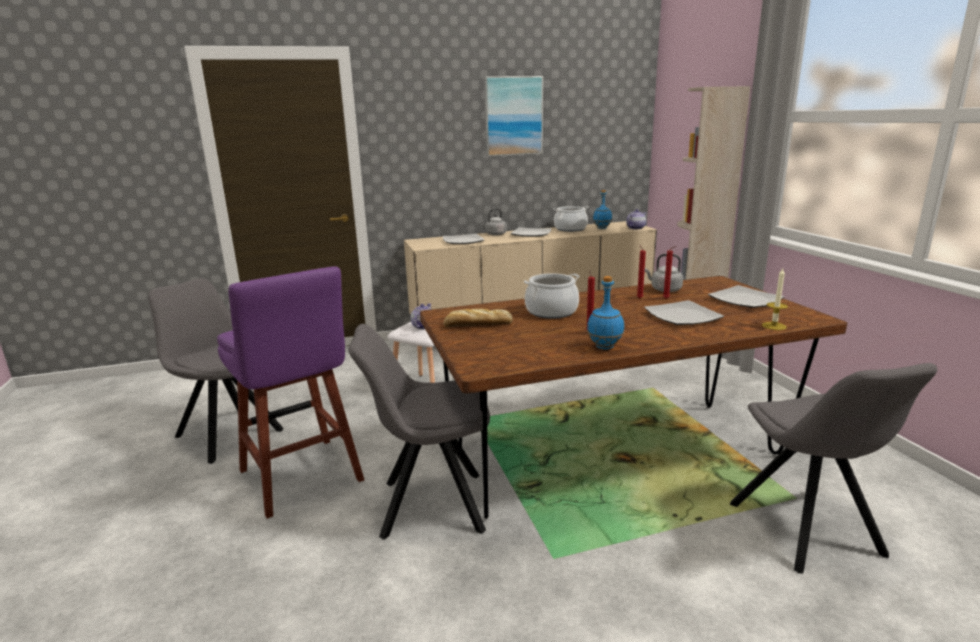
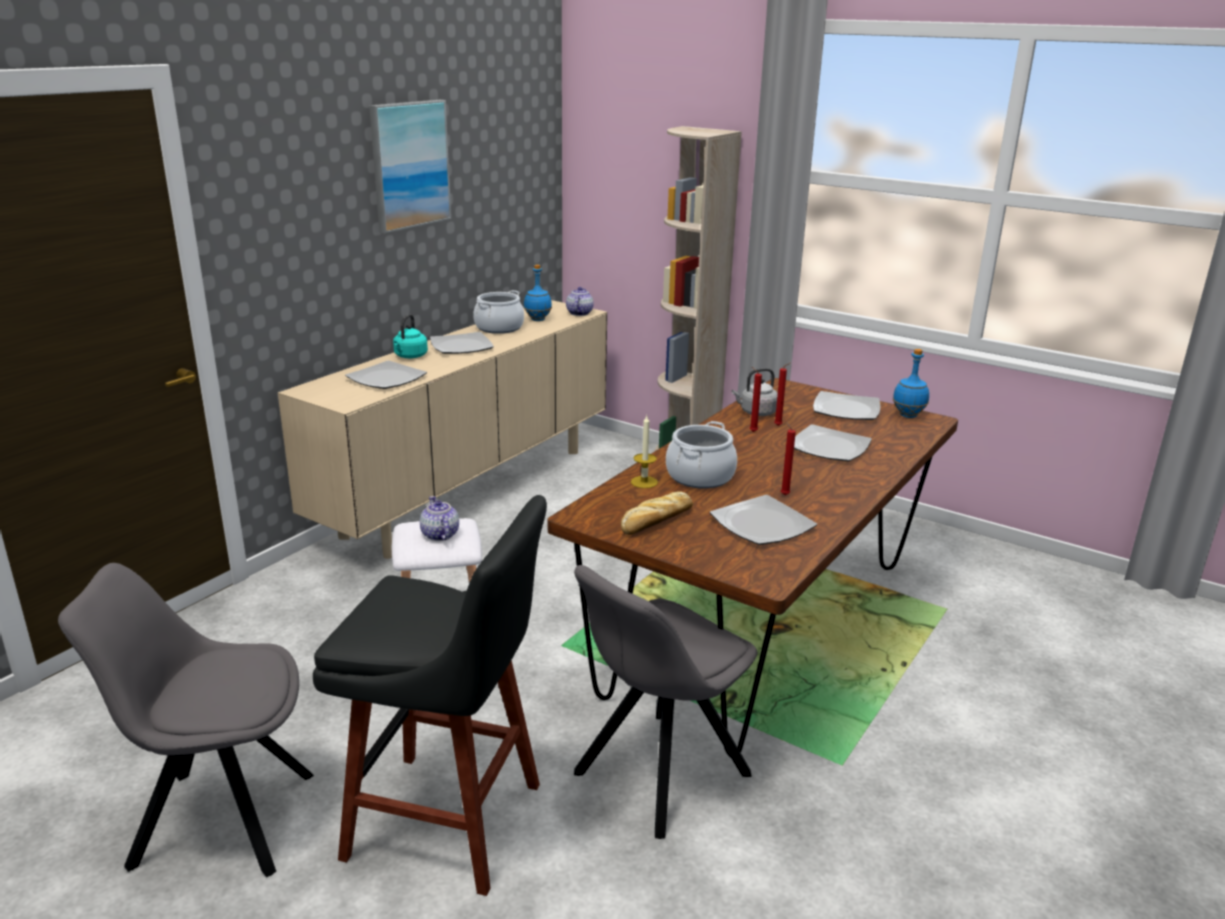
camera: 40 degrees left, 5 degrees up
(301, 477) = (448, 823): purple stool -> black stool
(494, 234) = (410, 356): grey kettle -> turquoise kettle
(538, 342) = (762, 525): none -> plate
(604, 346) = (828, 509): blue bottle -> blue bottle (907, 415)
(774, 326) = (916, 439): candle -> candle (644, 482)
(806, 529) = (981, 636): grey chair -> none

